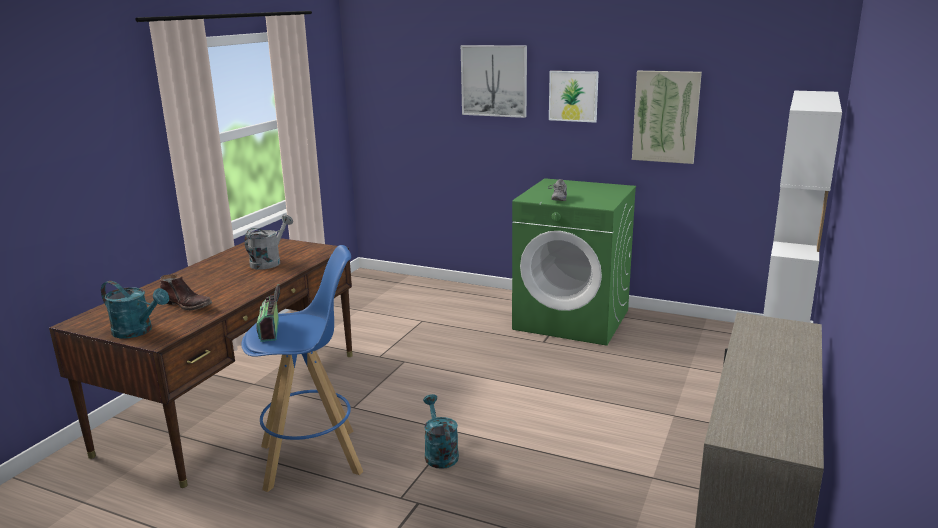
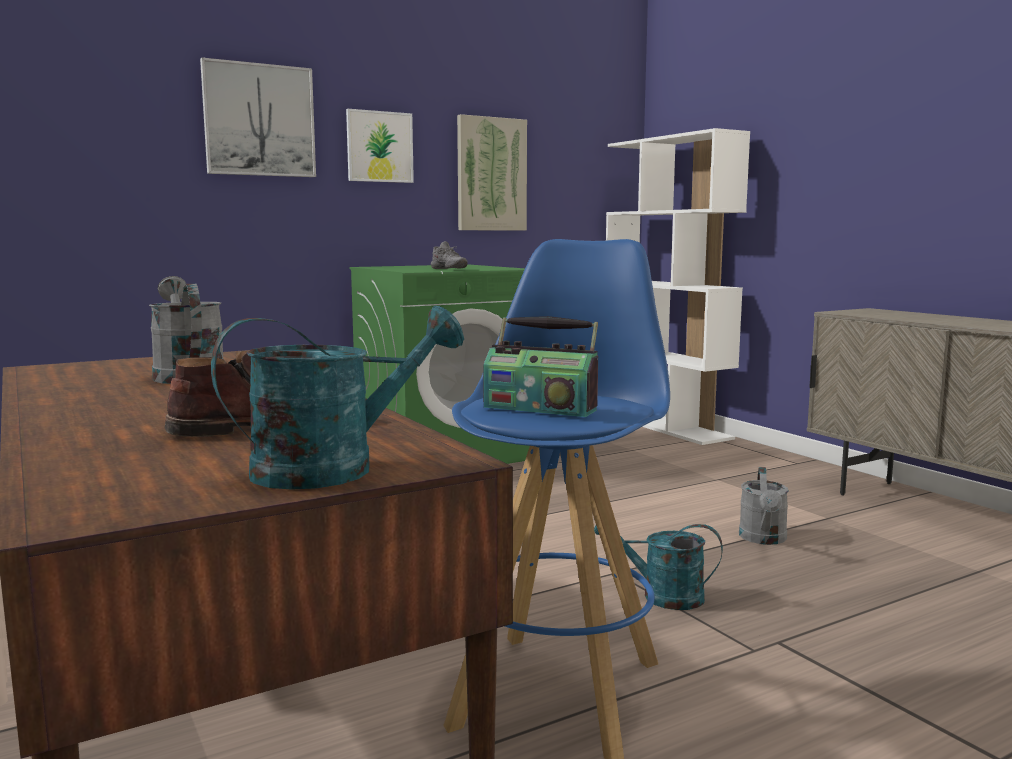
camera: 55 degrees left, 10 degrees down
(571, 463) = (763, 539): none -> grey watering can

